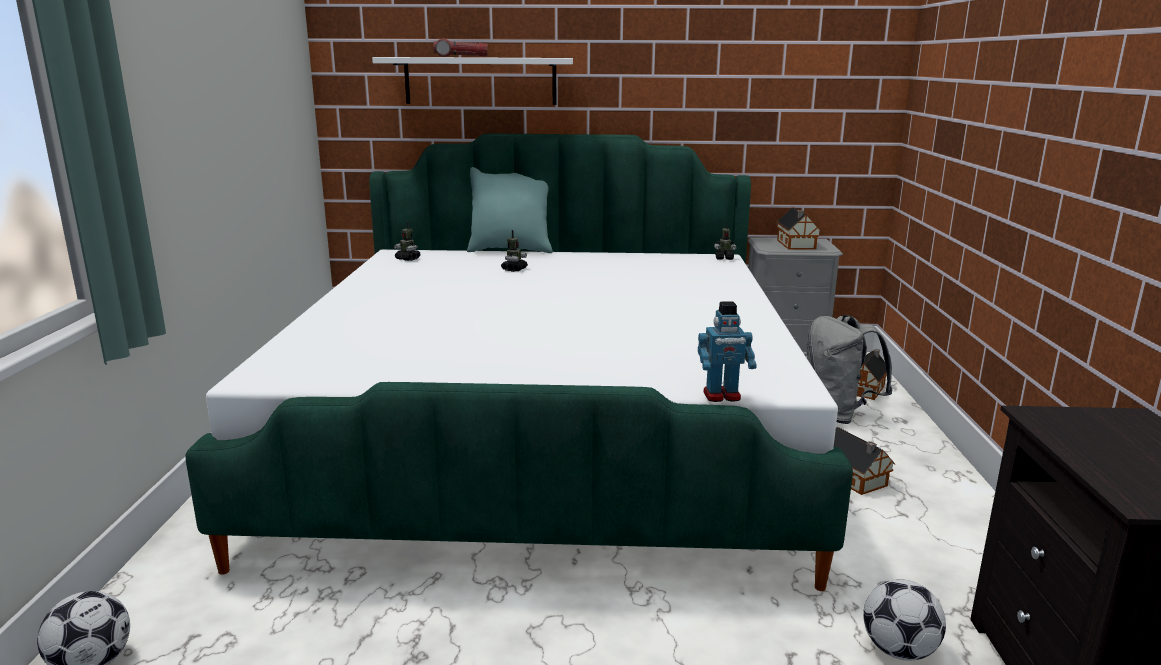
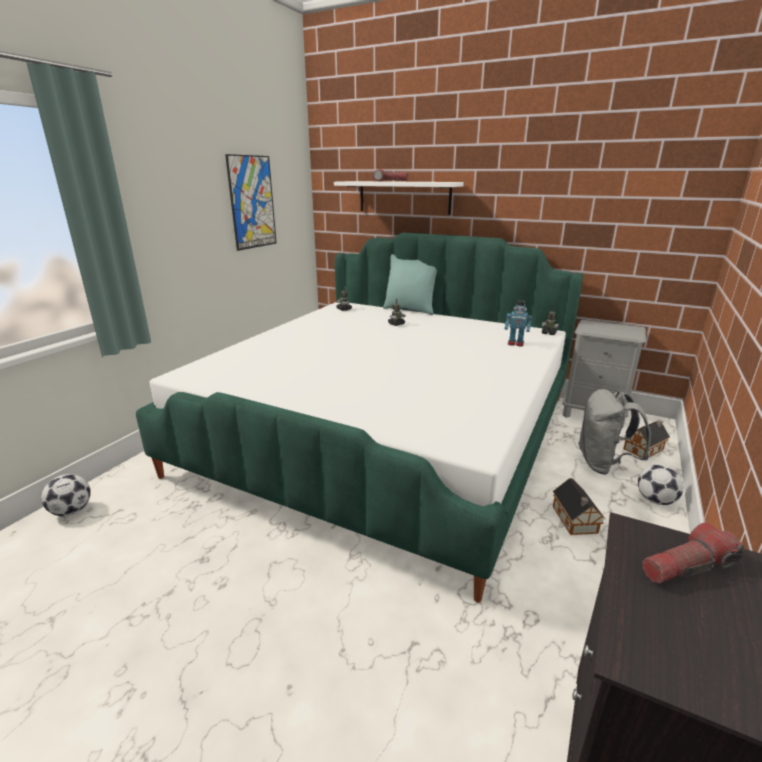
camera: 25 degrees right, 5 degrees up
(251, 90) = (252, 202): none -> picture
(722, 396) = (415, 445): toy robot -> toy robot (515, 344)
(796, 245) = (611, 329): toy house -> none
(898, 650) = (497, 672): football -> football (655, 500)
(1105, 430) = (687, 567): none -> flashlight

